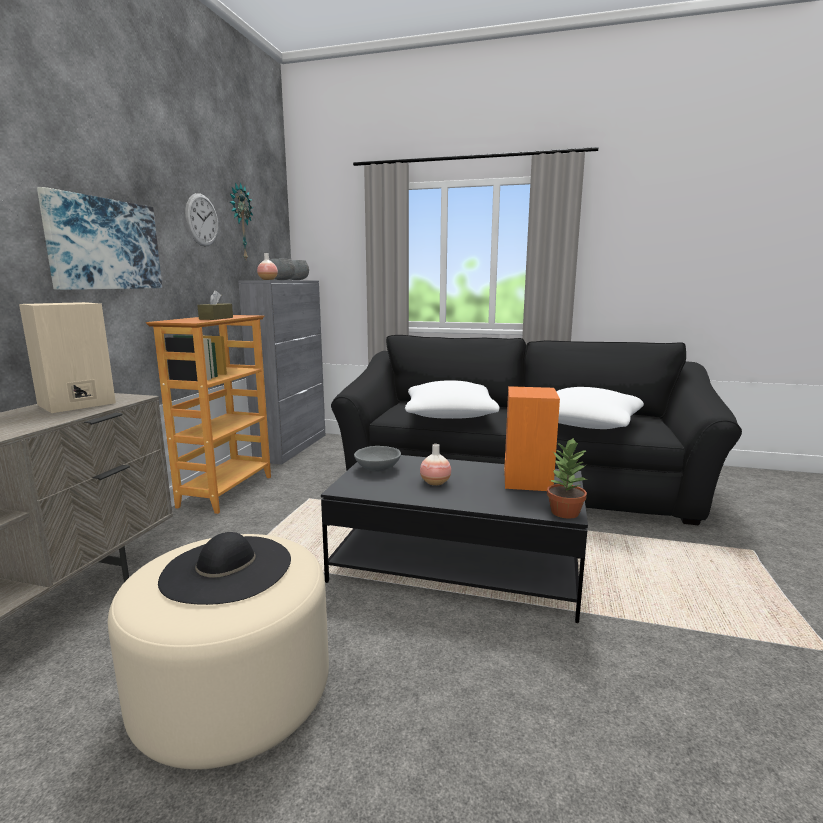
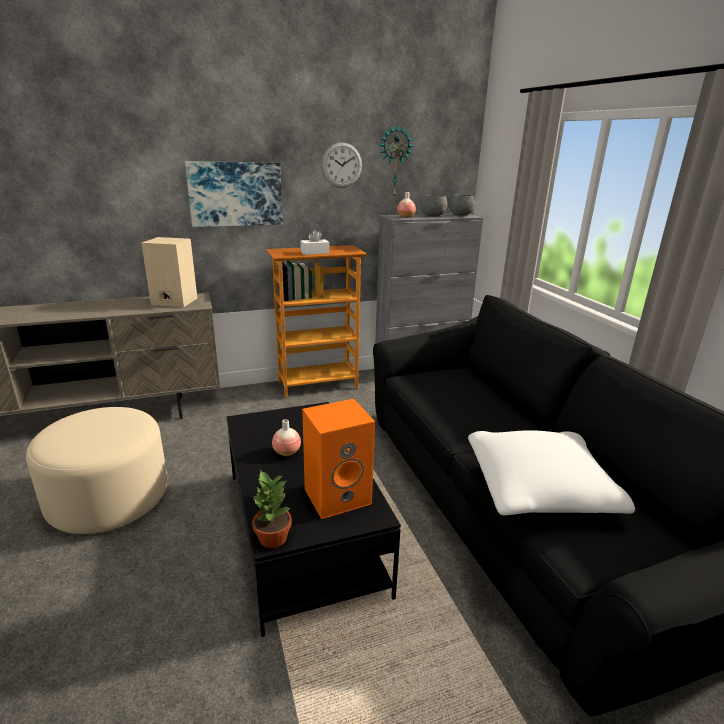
camera: 55 degrees right, 10 degrees up
(216, 318) = (314, 252): brown tissue box -> white tissue box
(227, 569) = (96, 430): black hat -> none
(378, 468) = (294, 418): grey bowl -> none
(449, 415) = (448, 402): white pillow -> none

